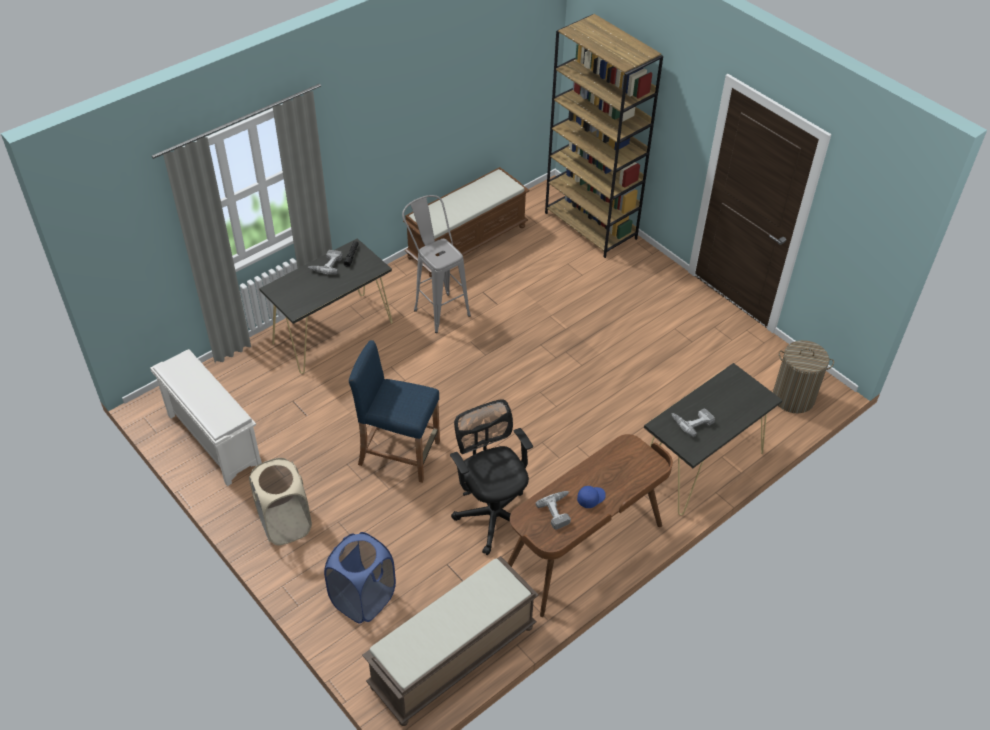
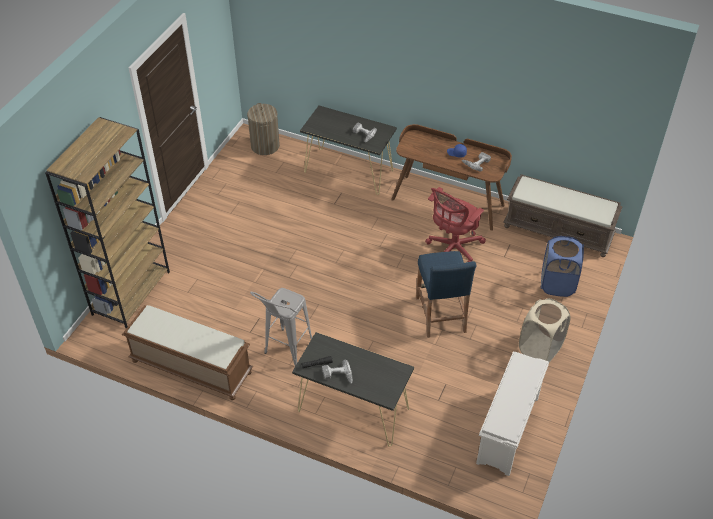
camera: 115 degrees left, 0 degrees up
(492, 513) = (452, 250): black office chair -> red office chair

